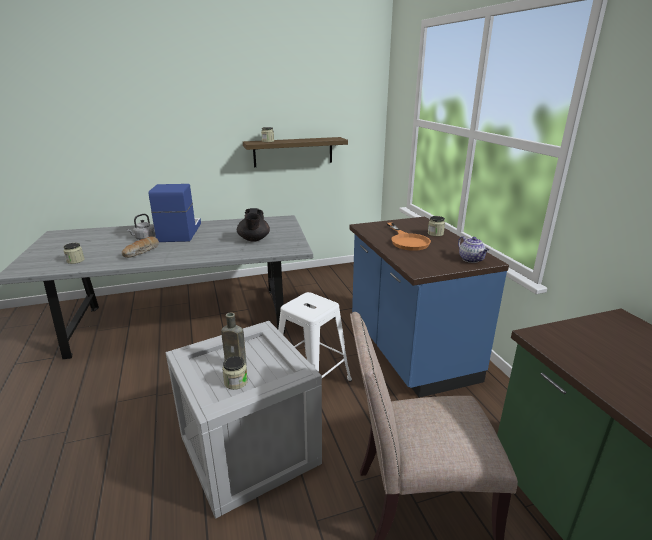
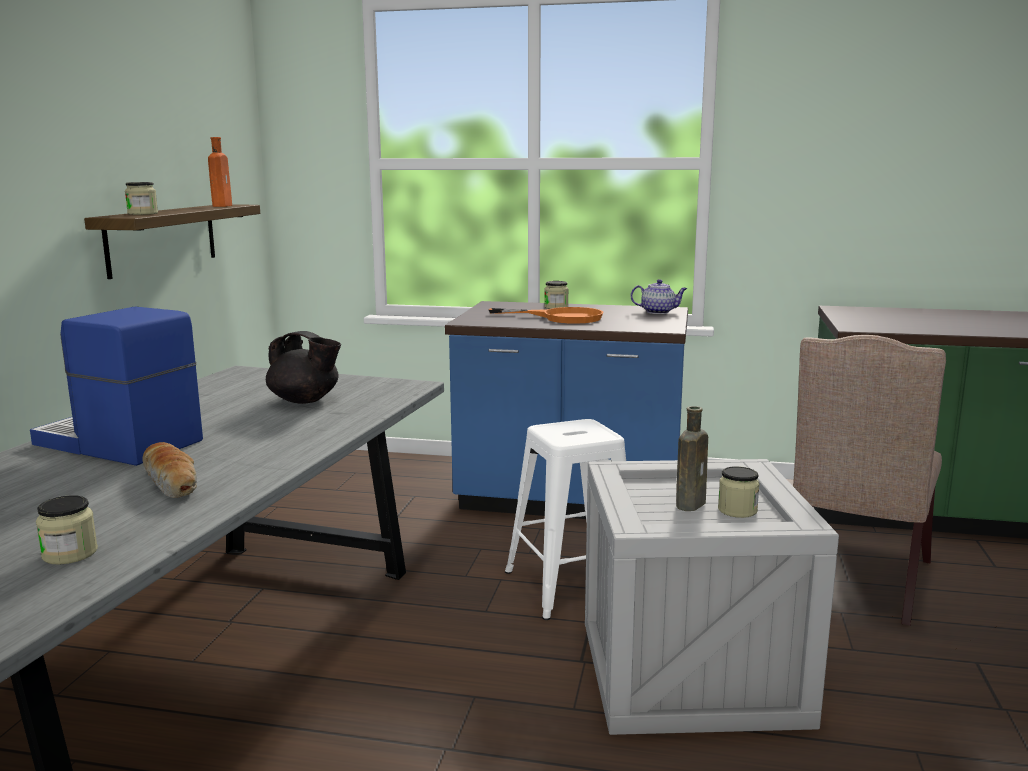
camera: 60 degrees left, 10 degrees down
(144, 238) = (76, 475): grey kettle -> none
(327, 139) = (223, 206): none -> orange bottle

